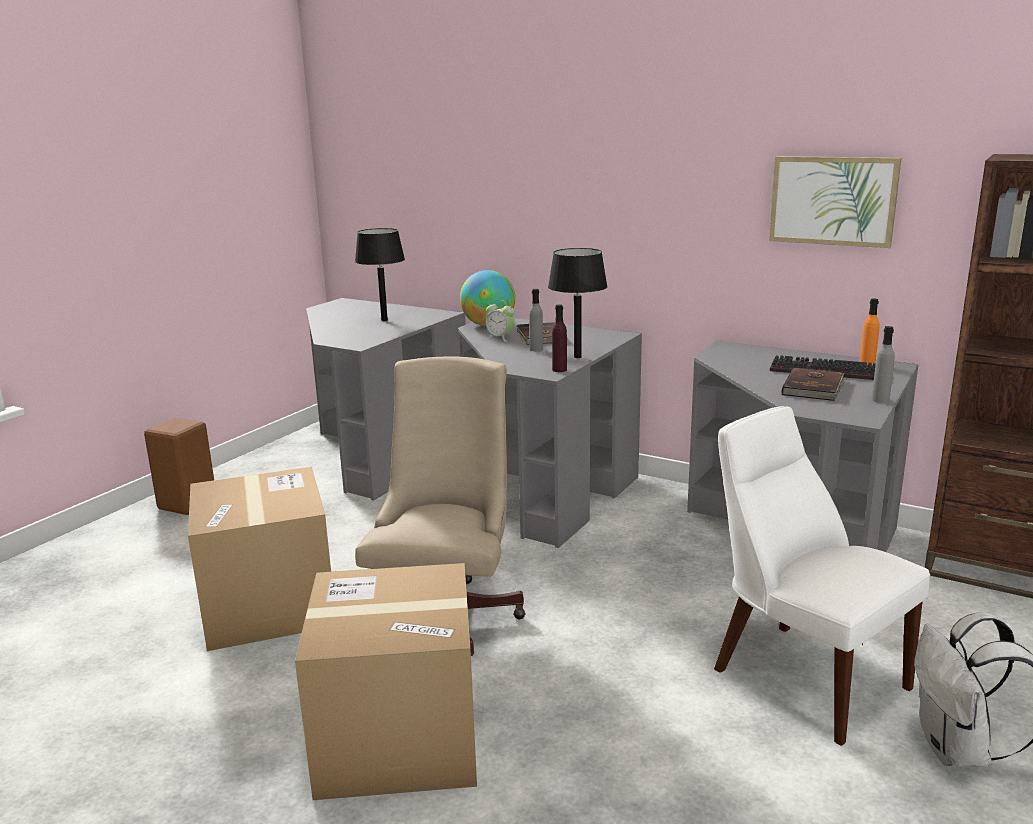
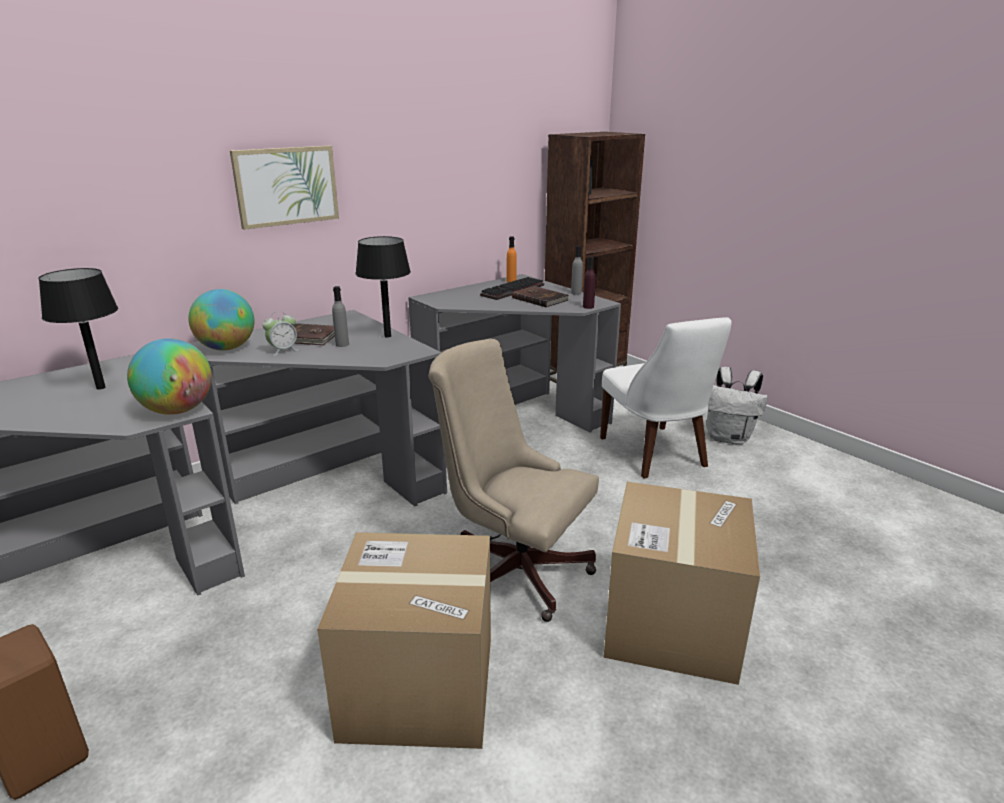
camera: 70 degrees left, 5 degrees up
(358, 343) = (178, 411): none -> globe
(559, 370) = (413, 346): purple bottle -> purple bottle (588, 307)
(802, 675) = (655, 454): white chair -> white chair turned 90 degrees counterclockwise
(833, 200) = (468, 174): picture -> picture (286, 186)

